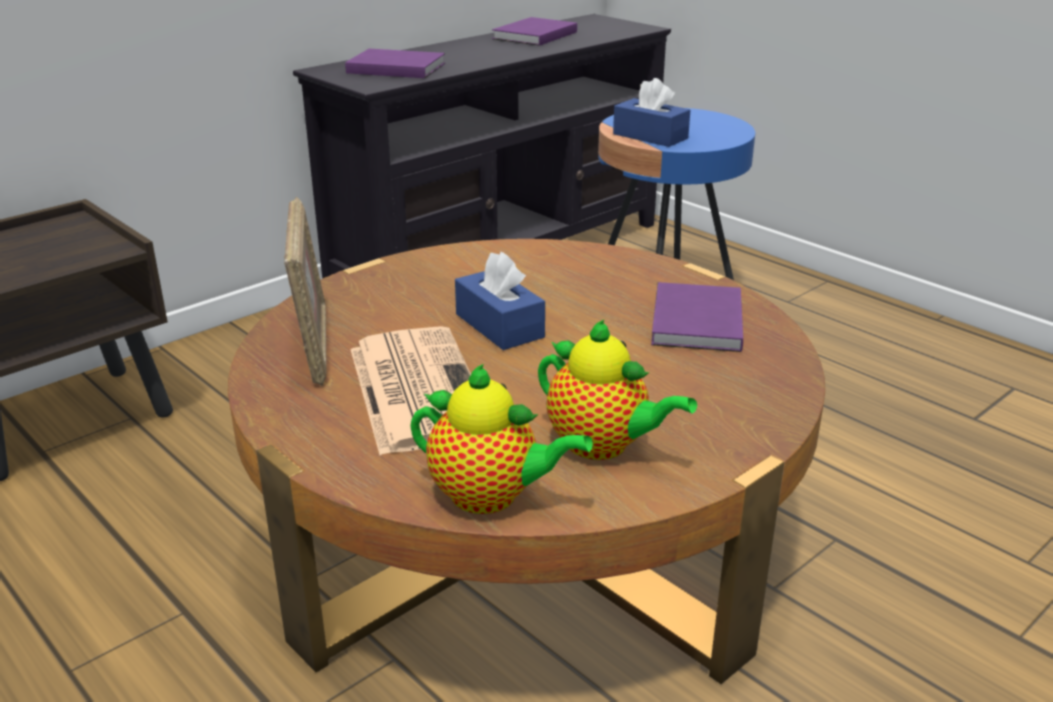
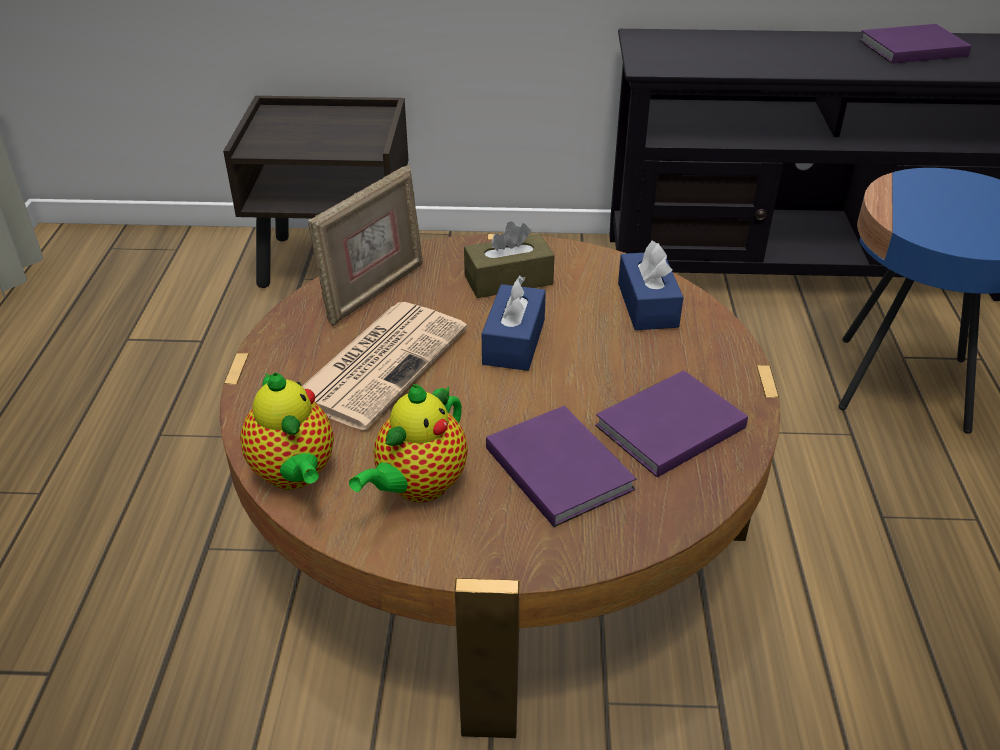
camera: 45 degrees right, 10 degrees up
(394, 68) = (702, 51): purple book -> purple book (558, 465)
(420, 291) = (508, 280): none -> brown tissue box
(603, 446) = (418, 487): teapot -> teapot turned 45 degrees clockwise
(650, 136) = (911, 209): blue tissue box -> blue tissue box (647, 305)

